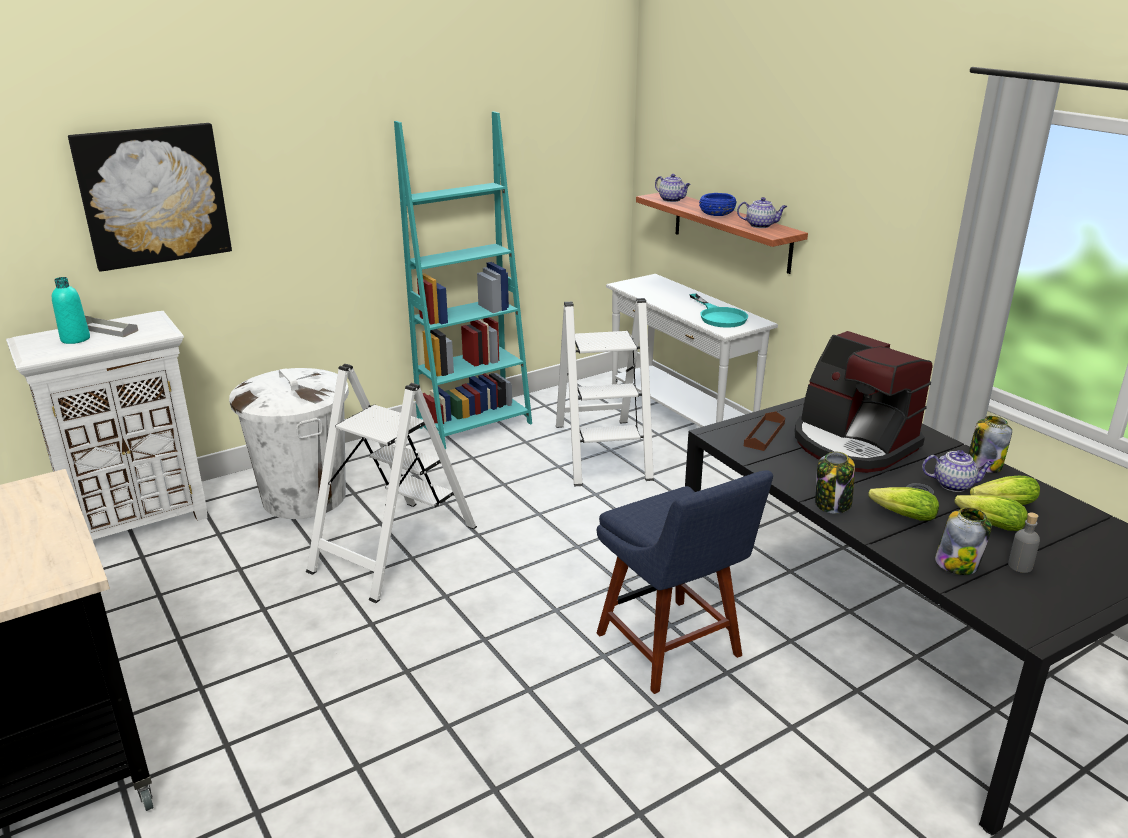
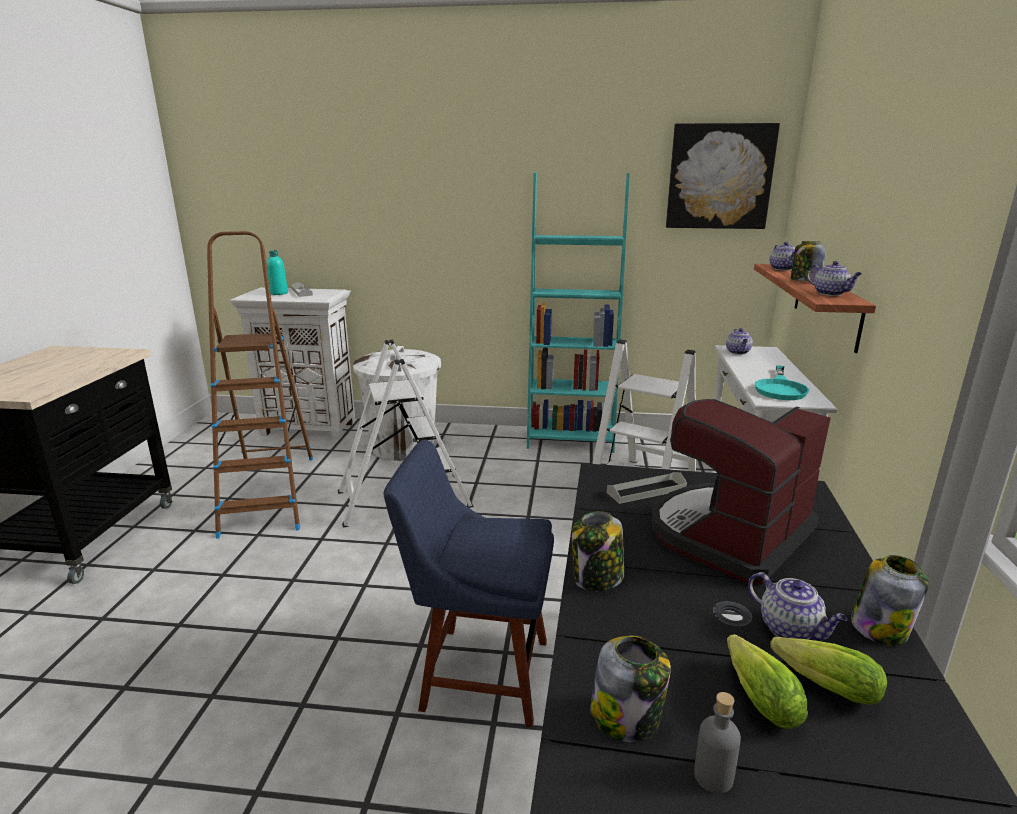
camera: 40 degrees right, 5 degrees down
(153, 195) = (354, 209): picture -> picture (719, 177)
(227, 610) = (270, 494): none -> brown step ladder
(636, 287) = (738, 352): none -> teapot
(672, 649) = (478, 672): blue chair -> blue chair turned 90 degrees clockwise
(716, 213) = (804, 281): blue bowl -> jar
(764, 434) = (646, 491): brown tray -> grey tray
(852, 444) = (729, 535): coffee machine -> coffee machine turned 45 degrees clockwise
(900, 515) = (654, 626): lettuce -> none

